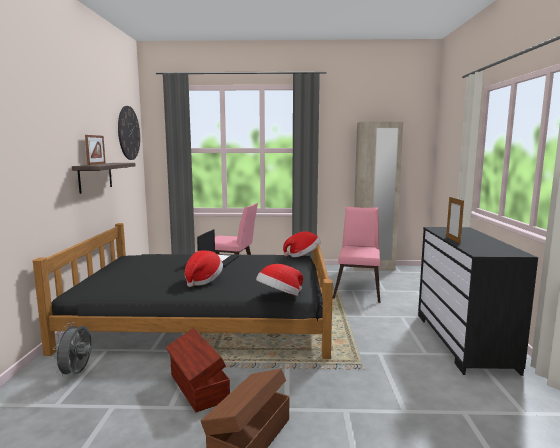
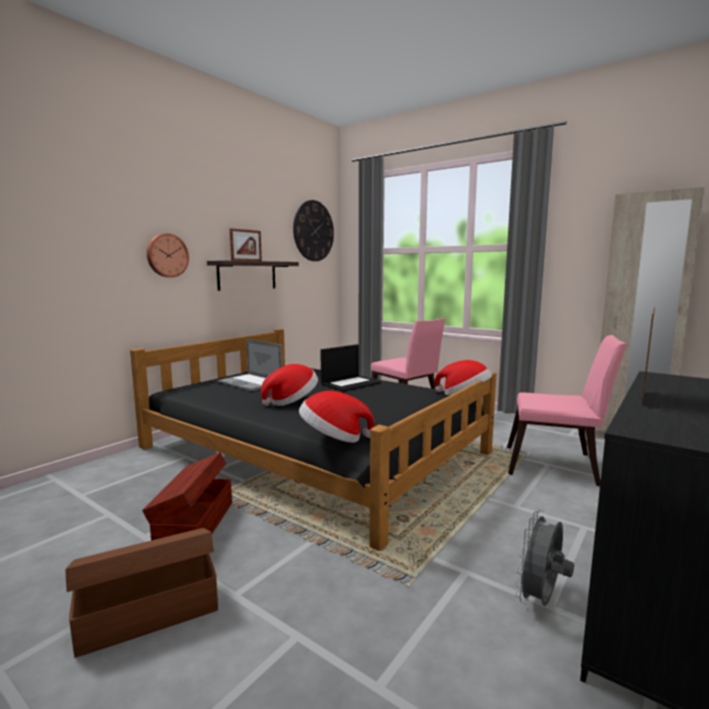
camera: 35 degrees right, 0 degrees up
(47, 164) = (166, 255): none -> wall clock
(77, 374) = (134, 472): grey fan -> grey fan (540, 600)
(137, 273) = (250, 382): none -> laptop
(358, 290) = (557, 466): pink chair -> pink chair turned 60 degrees clockwise

